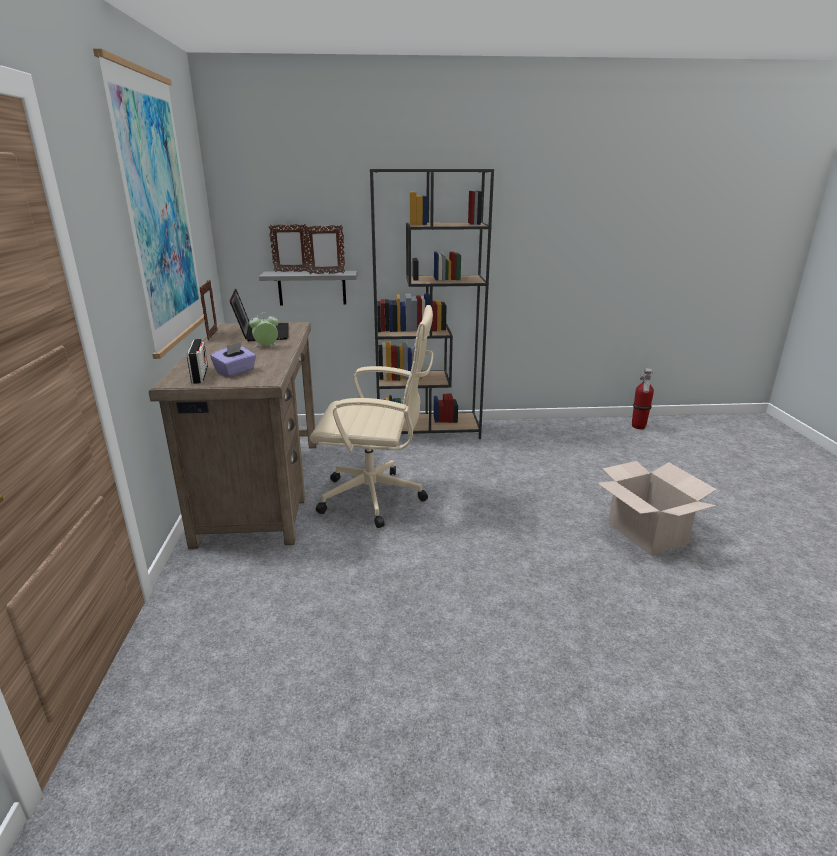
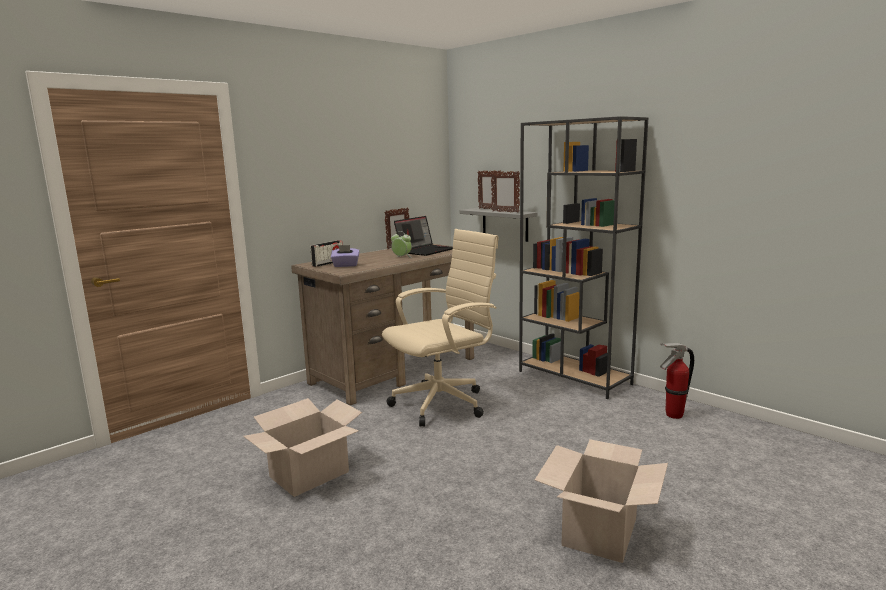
camera: 50 degrees right, 10 degrees down
(159, 213) = (357, 158): picture -> none
(377, 498) = (443, 403): beige office chair -> beige office chair turned 90 degrees counterclockwise
(403, 630) = (309, 474): none -> cardboard box
(638, 427) = (830, 457): fire extinguisher -> fire extinguisher (673, 415)

